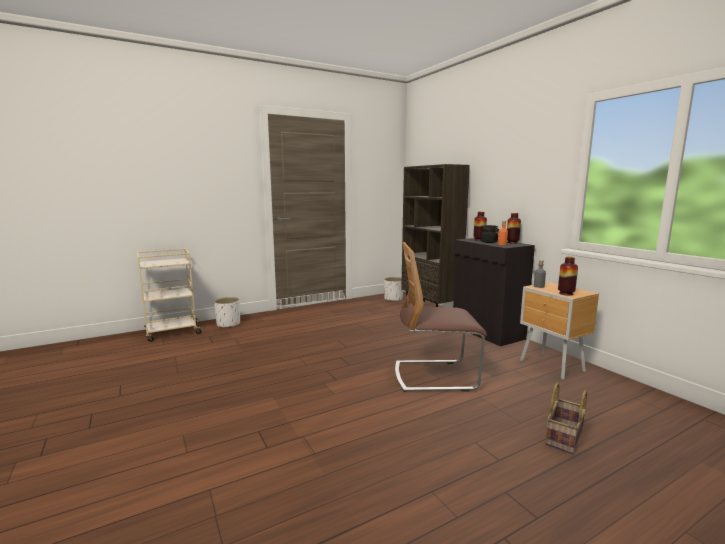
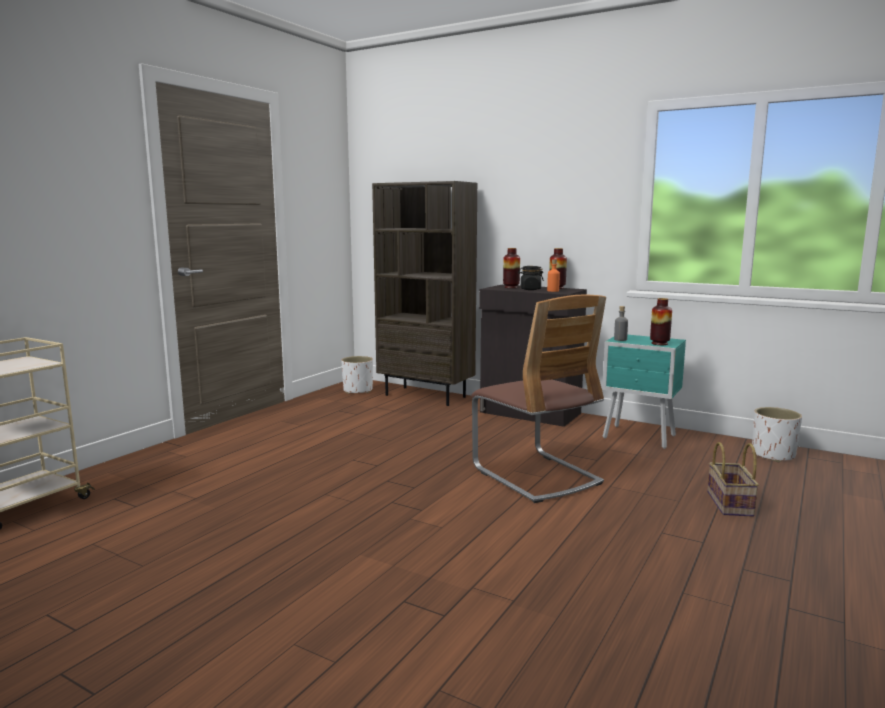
camera: 30 degrees left, 0 degrees up
(228, 324) = (125, 473): white planter -> white planter (773, 455)
(434, 376) = (536, 475): chair -> chair turned 90 degrees counterclockwise
(552, 367) = (640, 437): brown nightstand -> turquoise nightstand

